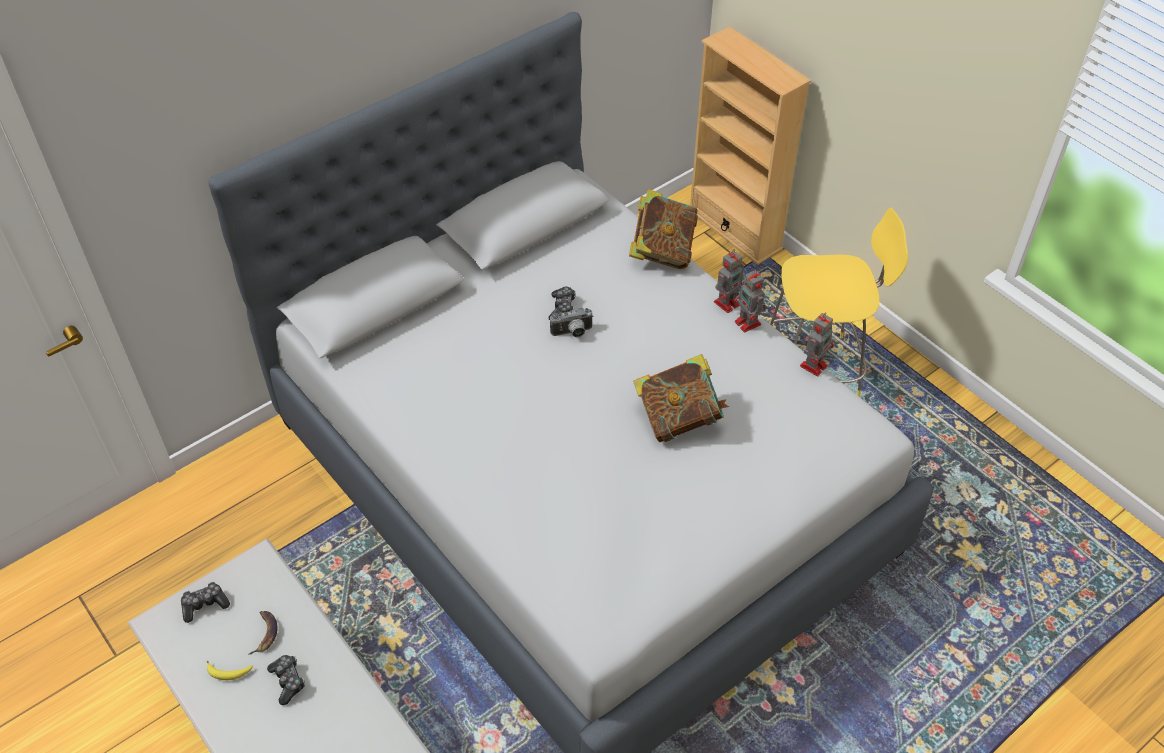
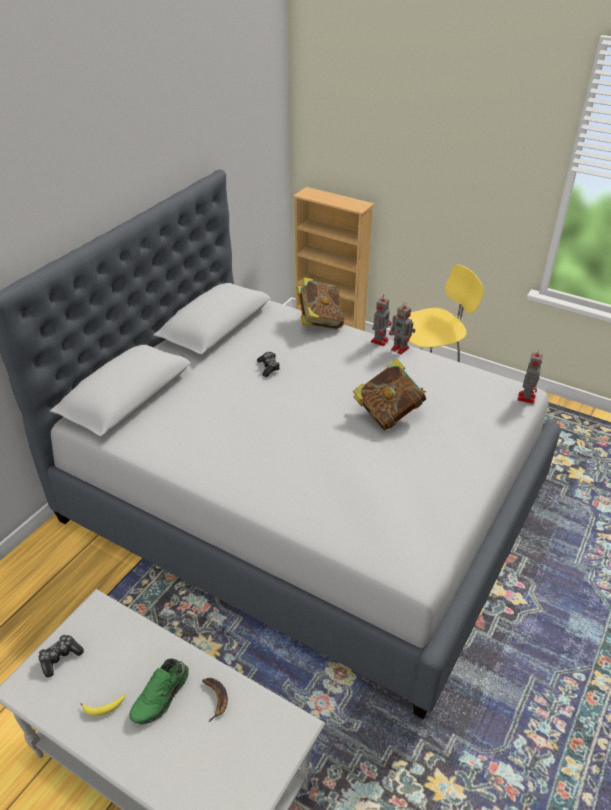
camera: 20 degrees left, 10 degrees down
(265, 633) = (124, 664): banana -> banana (214, 698)
(288, 681) = (161, 697): game controller -> green shoe
(572, 333) = (284, 380): camera -> none
(814, 365) = (457, 362): toy robot -> toy robot (526, 397)

